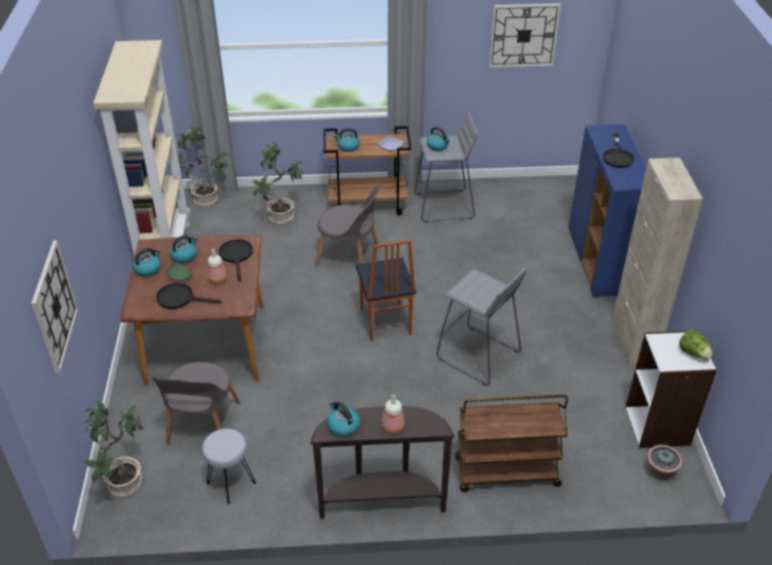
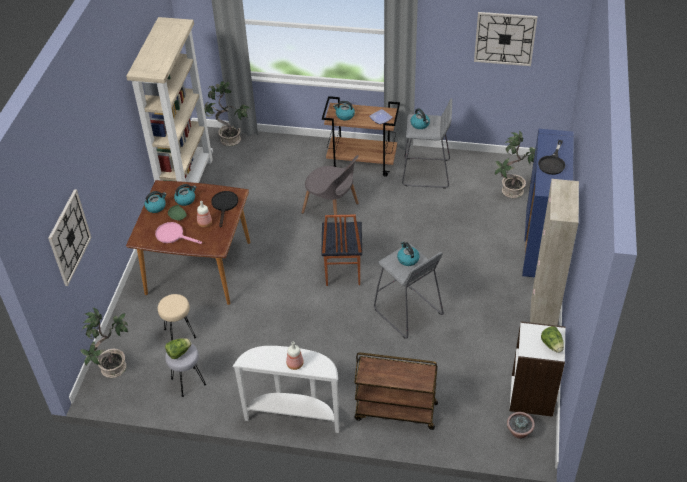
camera: 15 degrees right, 5 degrees up
(180, 299) = (173, 235): black frying pan -> pink frying pan
(203, 425) = (179, 333): grey chair -> beige stool
(220, 443) = (179, 353): none -> lettuce
(281, 217) = (287, 165): potted plant -> potted plant (512, 192)
(343, 426) = (259, 357): kettle -> kettle (407, 259)
(381, 501) = (293, 416): brown console table -> white console table

